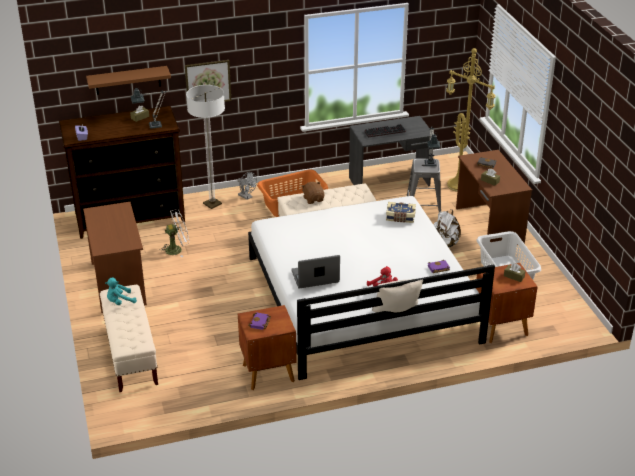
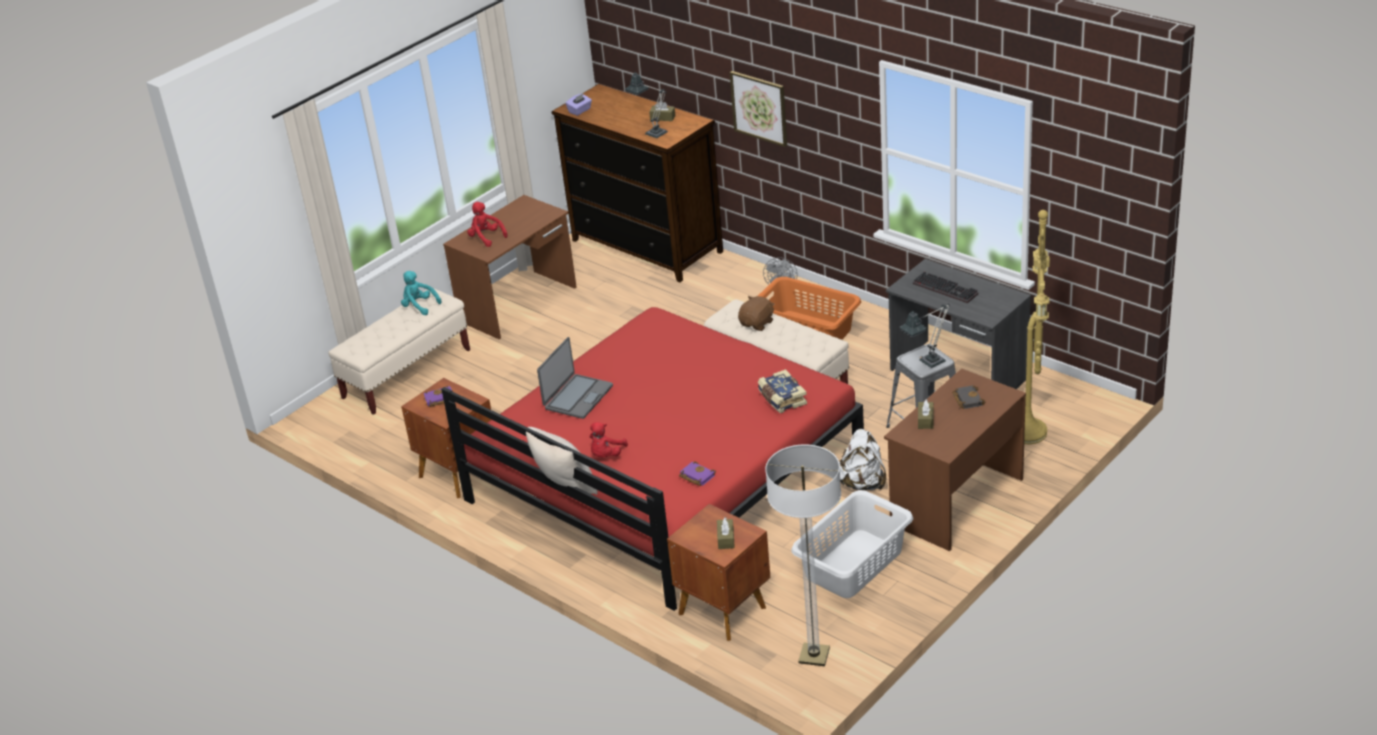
camera: 60 degrees right, 0 degrees up
(113, 238) = (486, 238): none -> red plush toy
(128, 80) = (670, 63): brown shelf -> none
(177, 249) = (620, 305): white fan -> none
(212, 204) = (738, 280): floor lamp -> floor lamp (814, 656)
(315, 277) = (577, 397): laptop -> laptop turned 75 degrees clockwise
(361, 299) = (664, 472): white bed -> red bed

